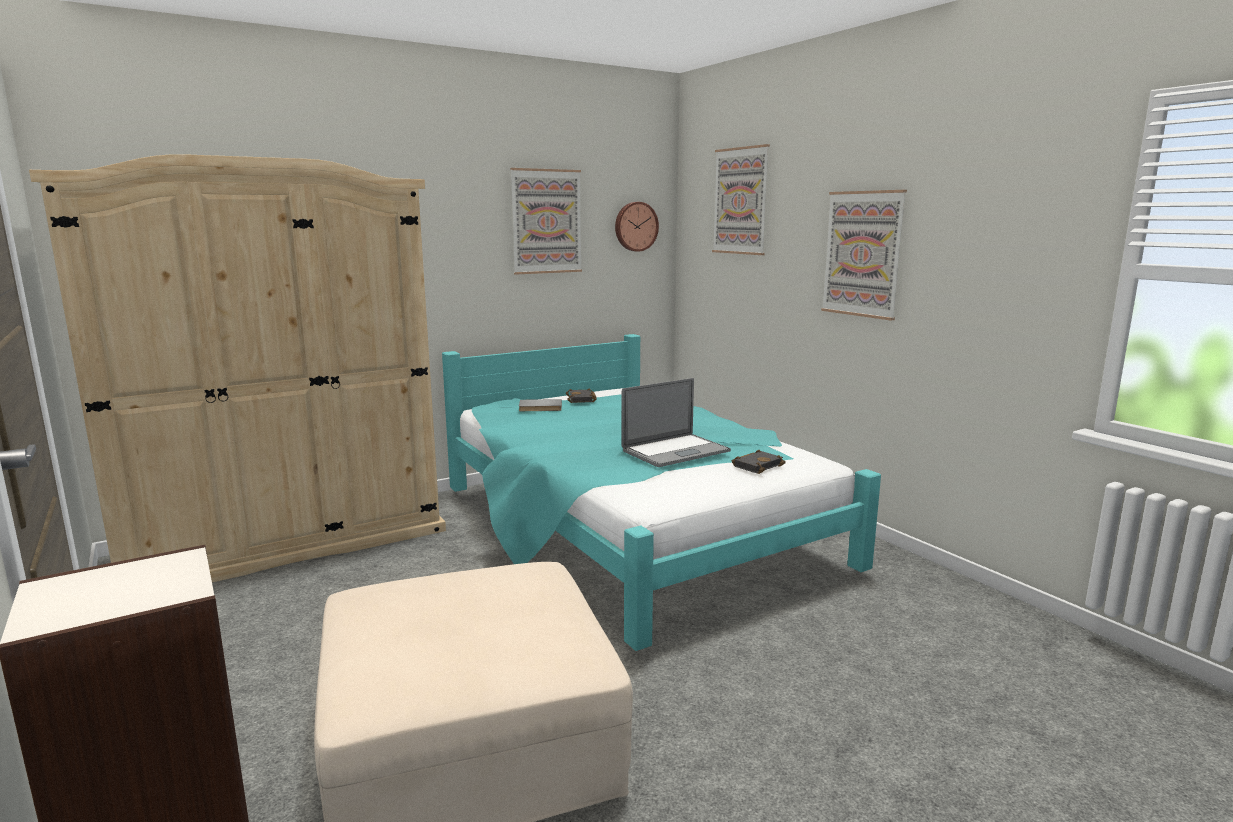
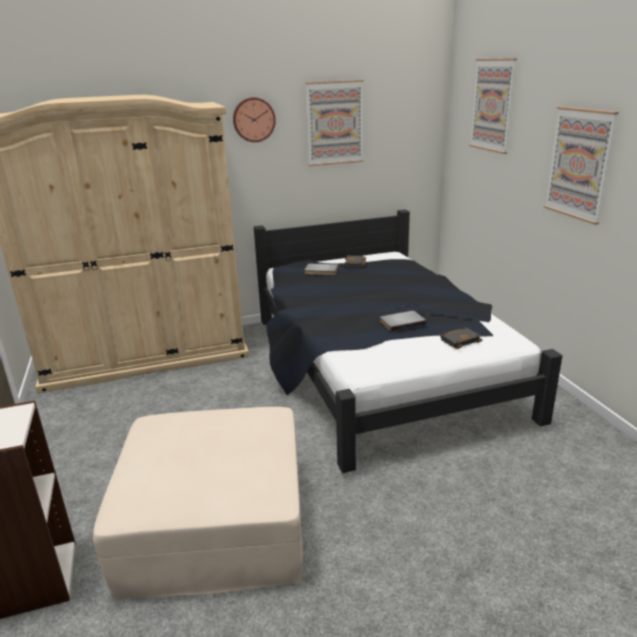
camera: 15 degrees right, 10 degrees up
(632, 529) = (379, 368): turquoise bed -> black bed
(635, 226) = (410, 122): wall clock -> wall clock (253, 119)
(675, 451) = (401, 322): laptop -> grey book

